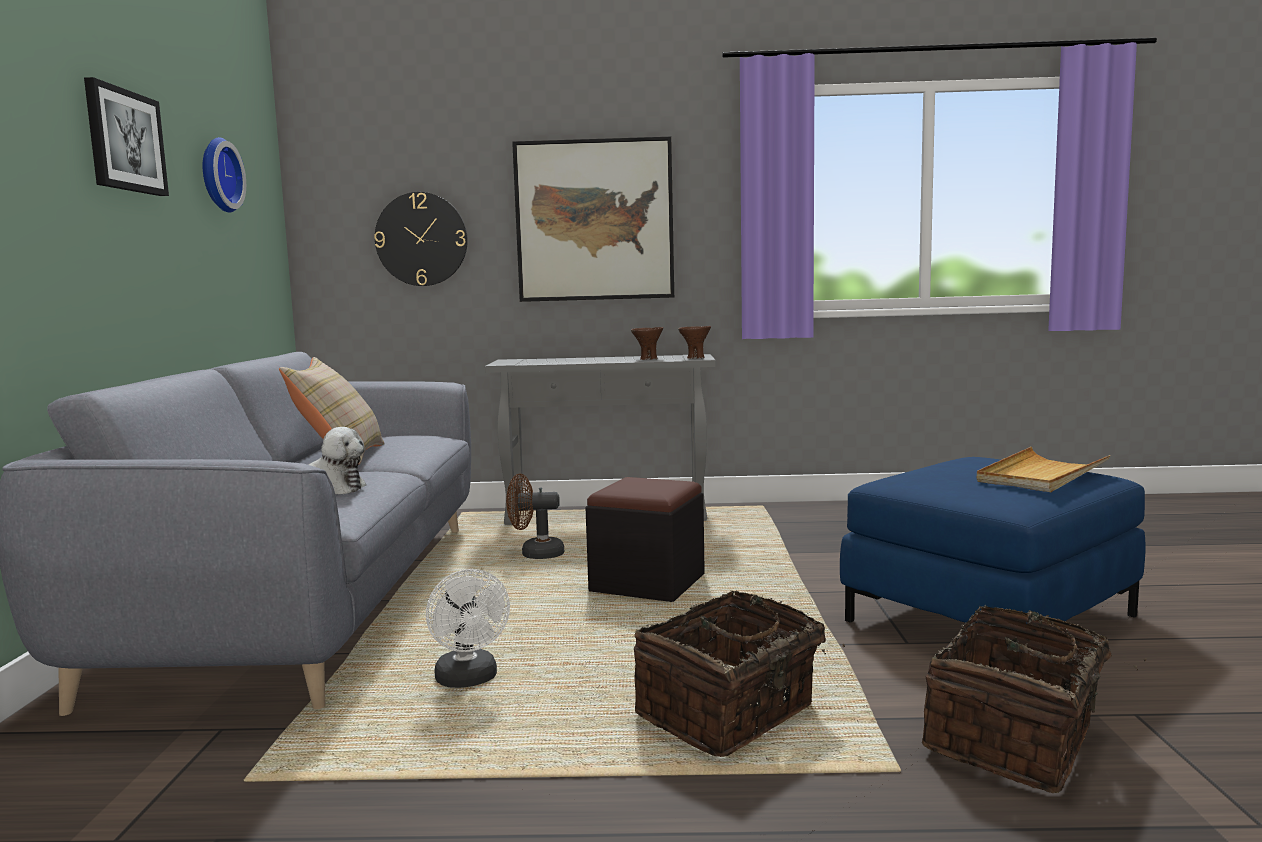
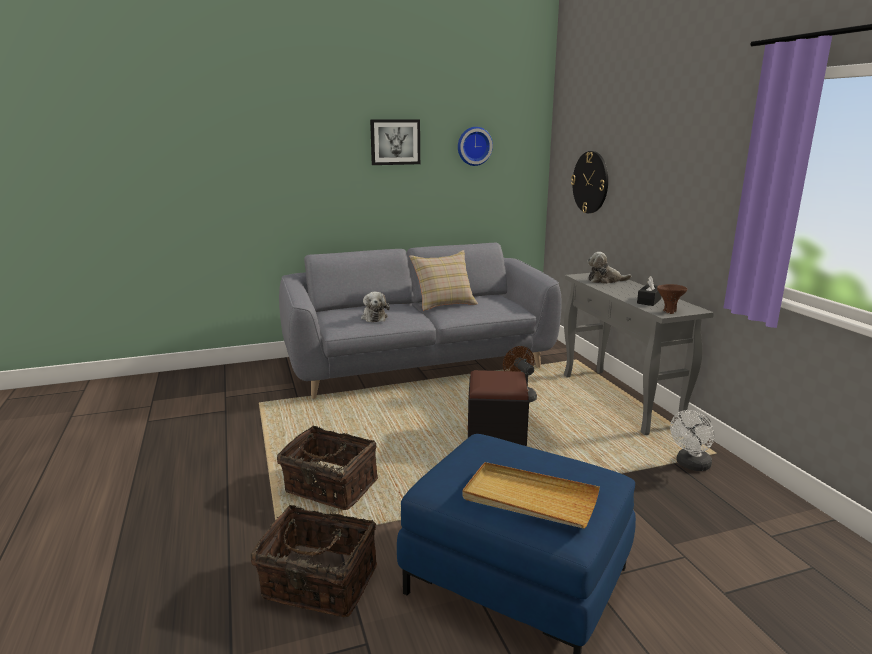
camera: 70 degrees right, 10 degrees up
(469, 680) = (347, 419): white fan -> white fan (691, 465)
(541, 361) = (605, 280): none -> plush toy
(594, 220) = (667, 184): picture -> none
(648, 359) = (649, 301): brown bowl -> black tissue box

